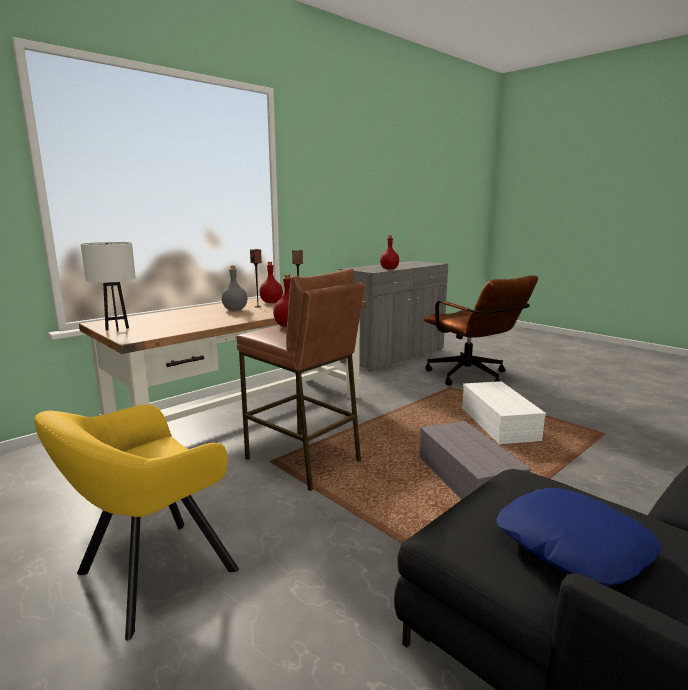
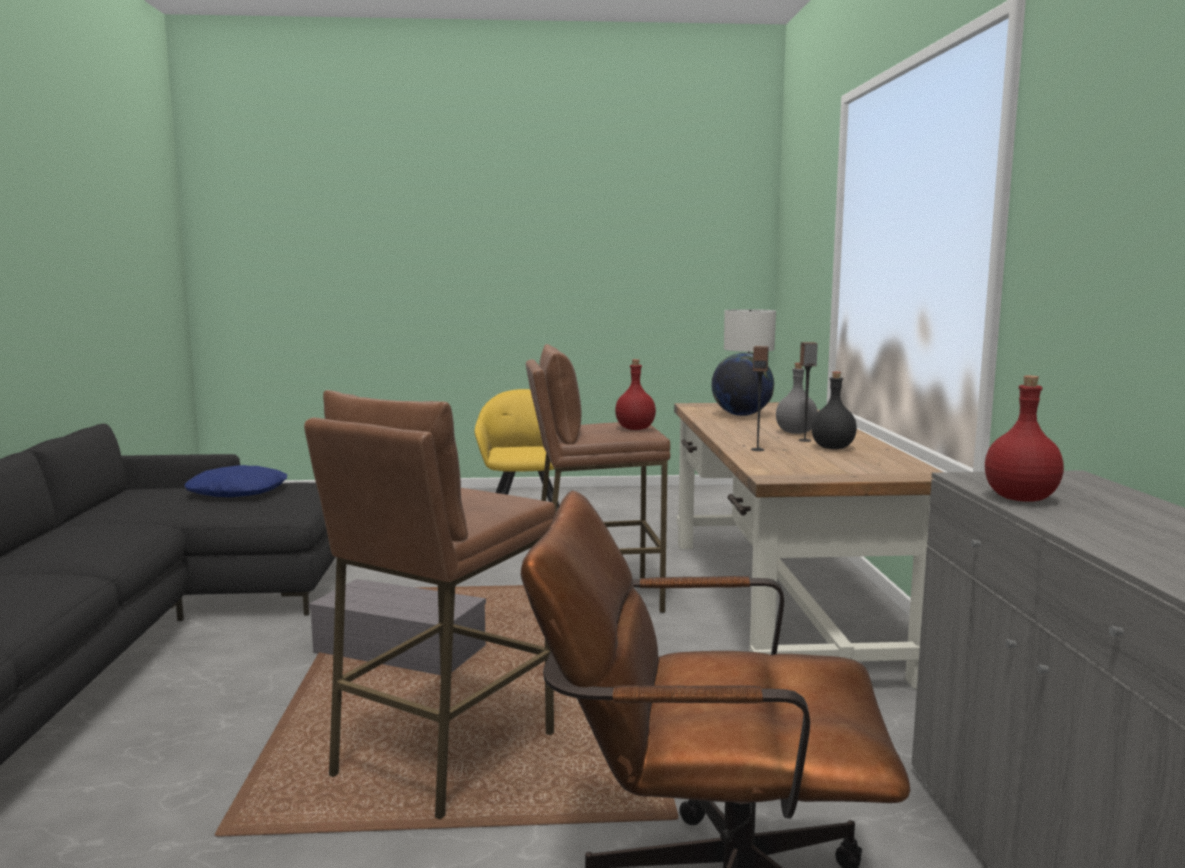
camera: 130 degrees right, 5 degrees down
(178, 323) = (741, 415): none -> globe
(271, 302) = (833, 448): red bottle -> black bottle
(500, 424) = (443, 754): white storage box -> brown stool

